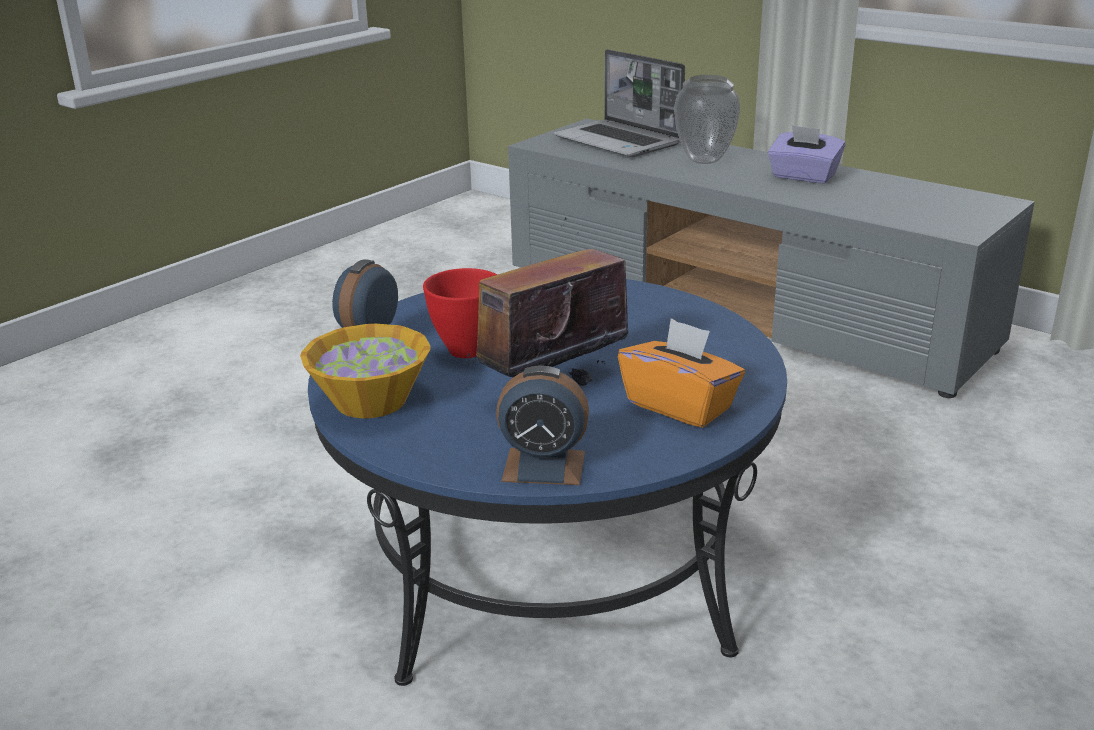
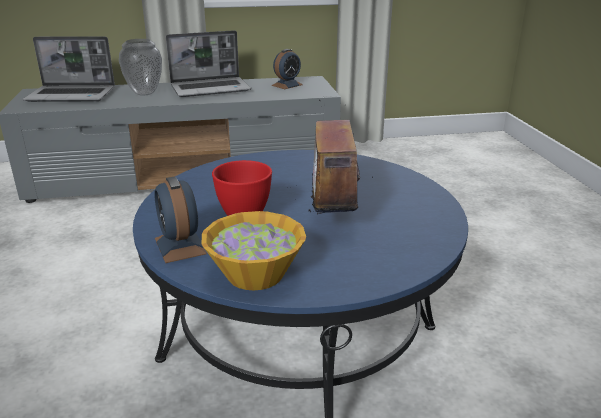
camera: 50 degrees left, 0 degrees up
(544, 466) = (416, 253): alarm clock -> alarm clock (287, 85)
(680, 405) = (400, 197): orange tissue box -> none
(803, 177) = (211, 88): purple tissue box -> laptop

